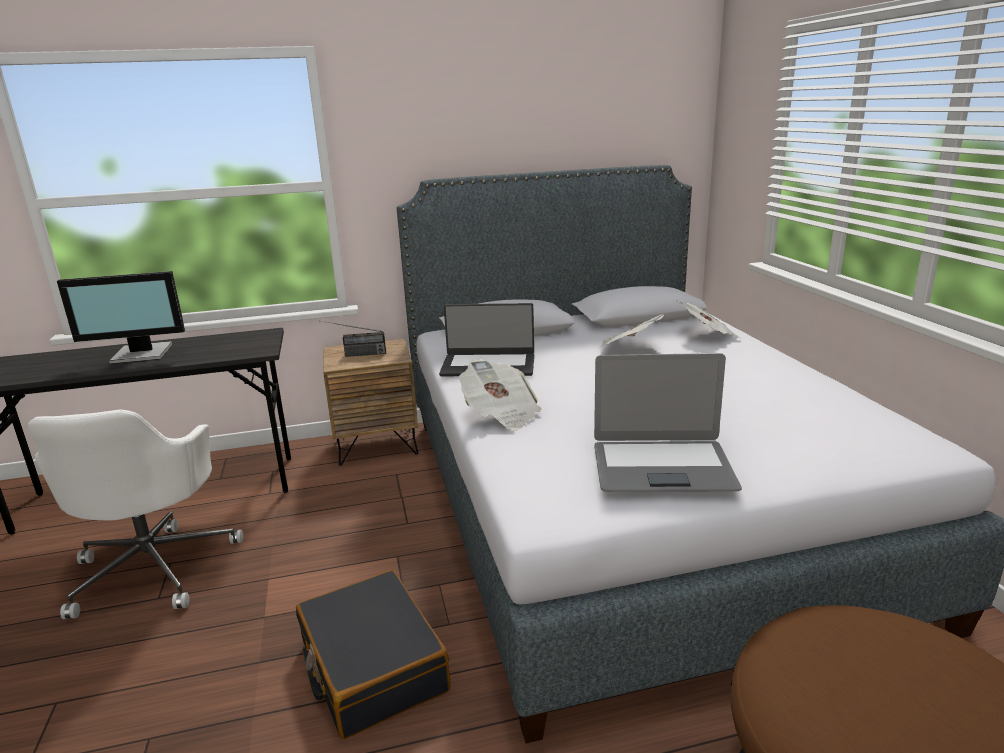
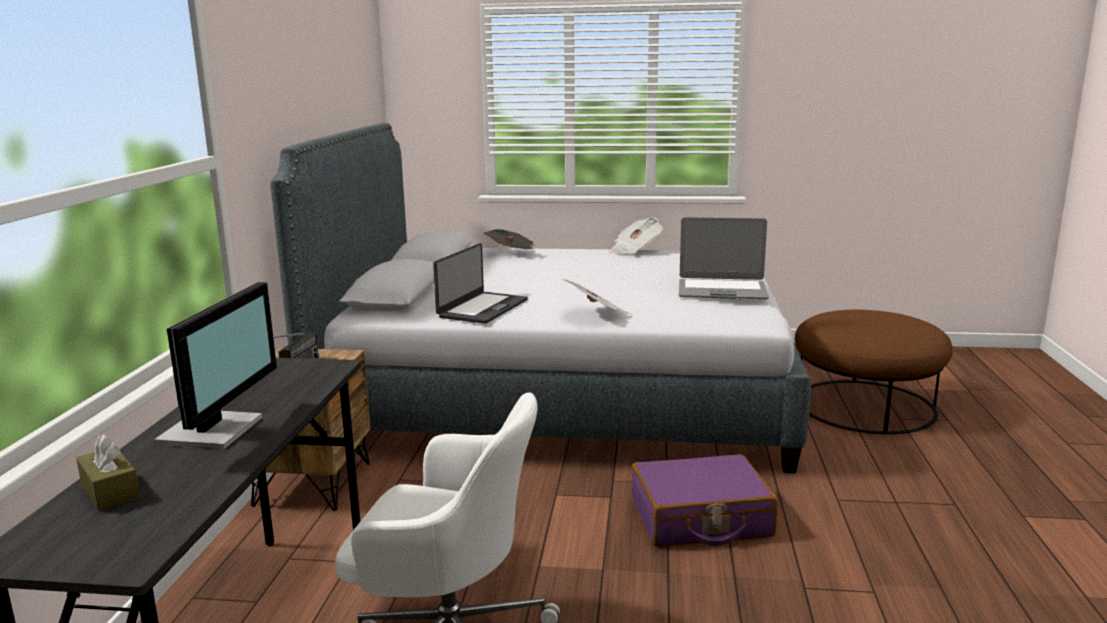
camera: 70 degrees left, 5 degrees down
(60, 357) = (110, 491): none -> brown tissue box
(372, 666) = (700, 519): black suitcase -> purple suitcase
(629, 347) = (505, 272): newspaper -> newspaper (634, 250)
(662, 467) = (722, 291): laptop -> laptop turned 75 degrees clockwise

